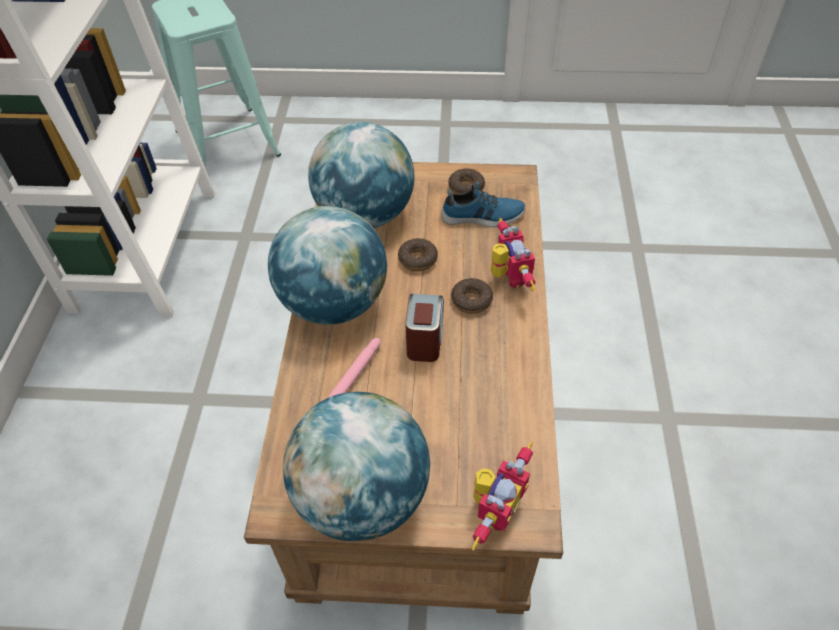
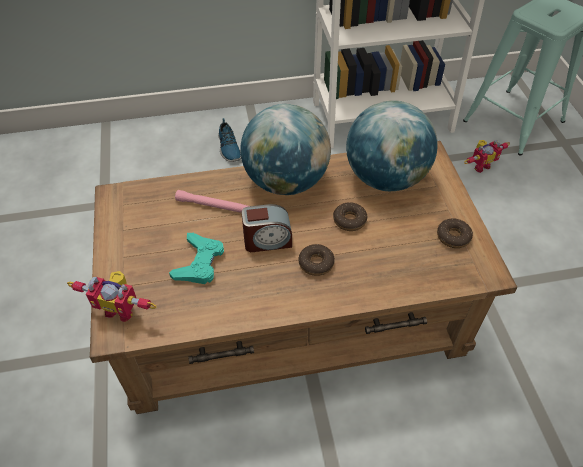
camera: 75 degrees right, 0 degrees up
(361, 497) = (125, 233): globe -> none
(440, 413) = (199, 263): none -> turquoise game controller
(483, 216) = (420, 255): shoe -> shoe (228, 148)
(507, 278) = (350, 284): toy robot -> toy robot (480, 165)

